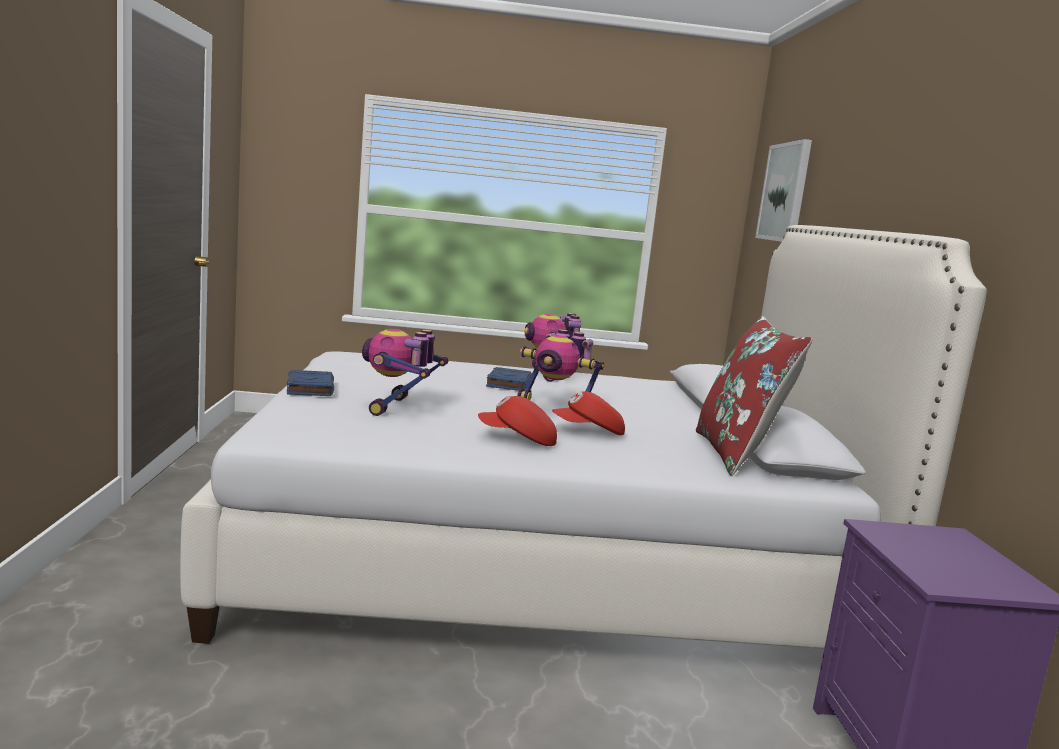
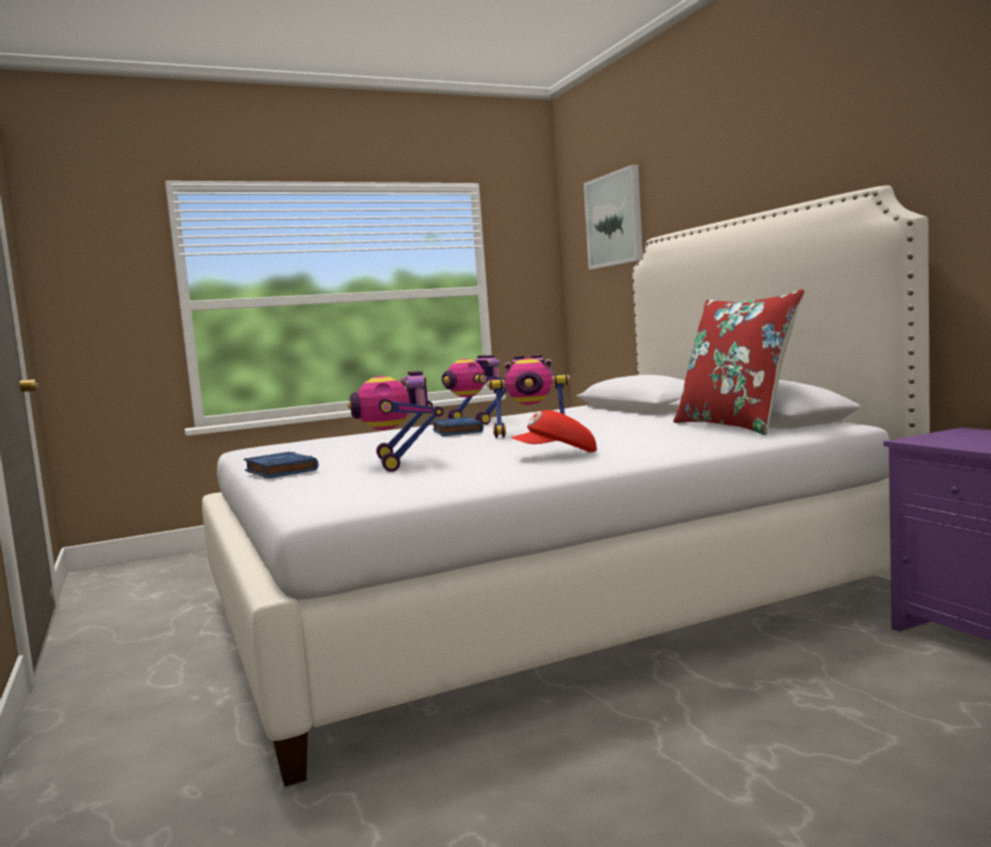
camera: 20 degrees left, 5 degrees down
(588, 432) = (598, 440): red cap -> none

